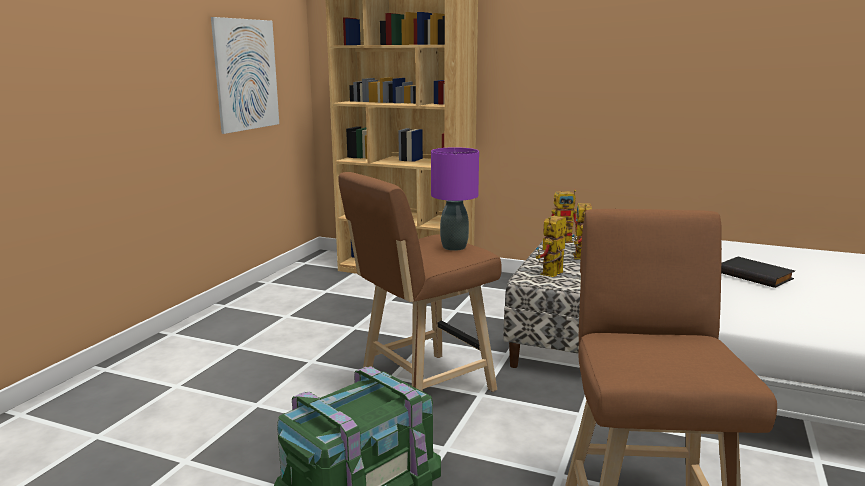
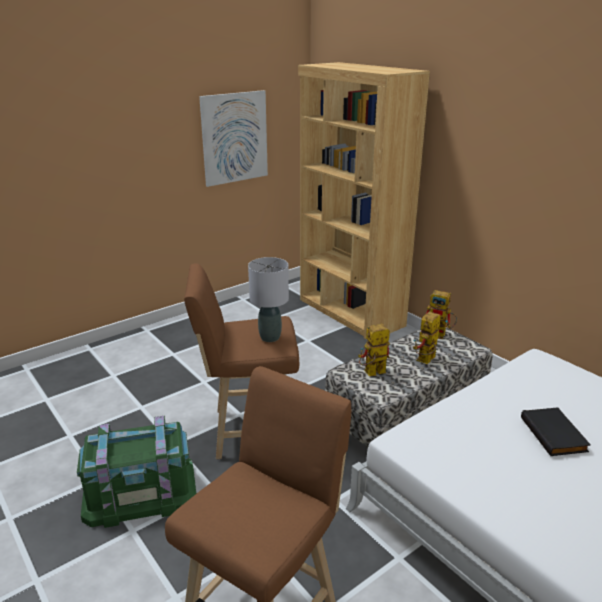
camera: 30 degrees right, 10 degrees up
(454, 247) = (270, 337): purple table lamp -> grey table lamp

